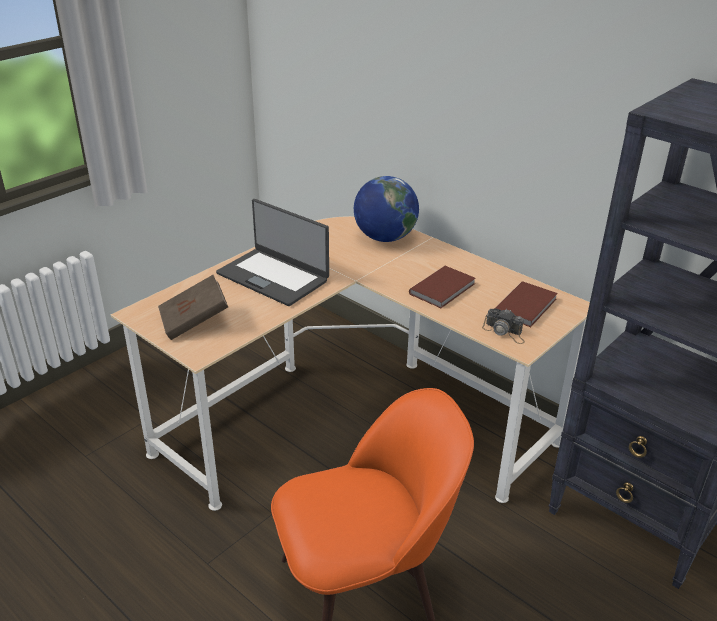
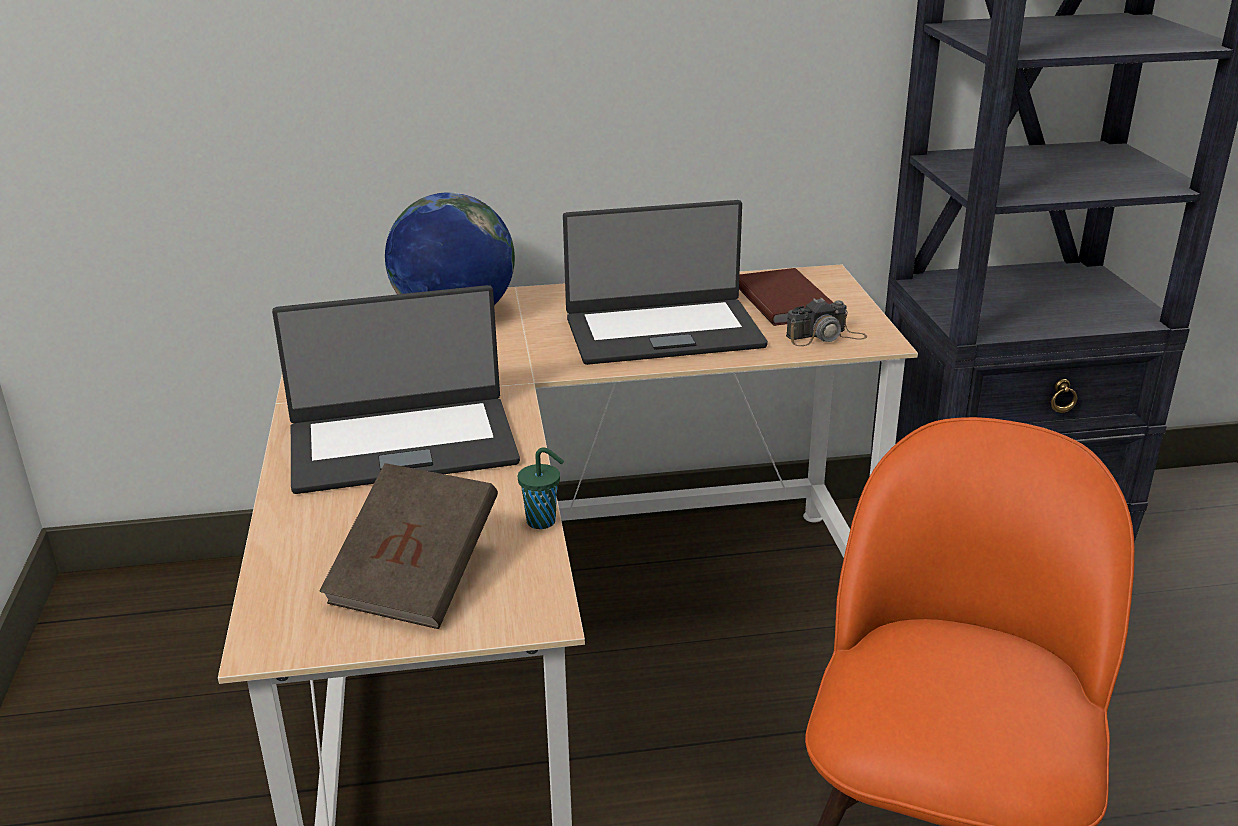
camera: 50 degrees left, 5 degrees down
(256, 330) = (543, 521): none -> green cup
(444, 289) = (663, 331): brown book -> laptop

